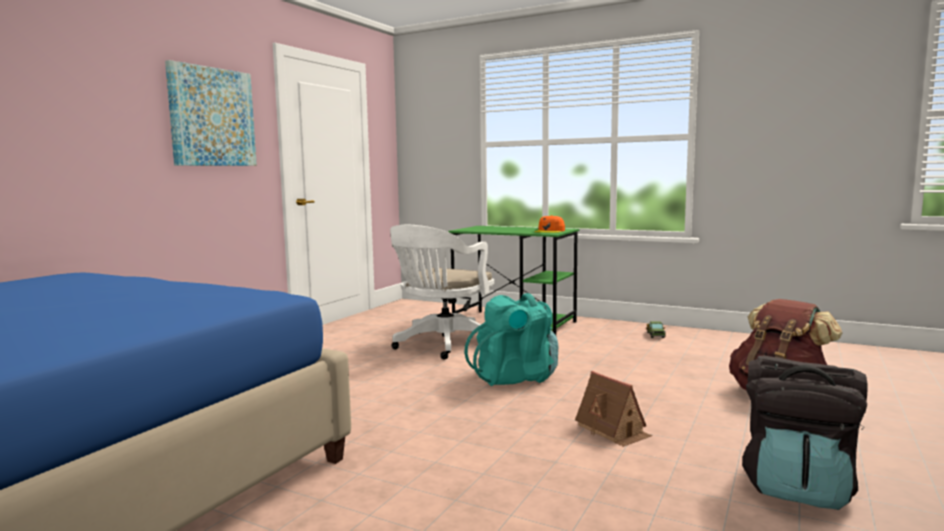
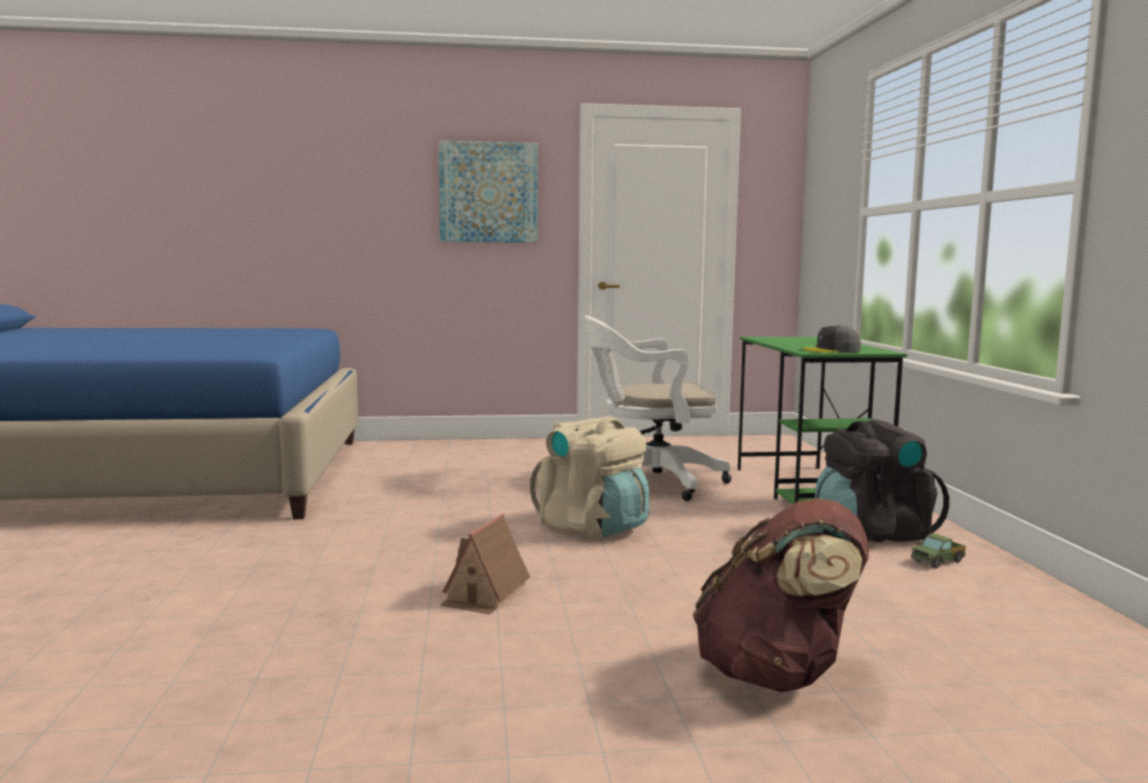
camera: 55 degrees right, 0 degrees up
(515, 377) = (593, 527): turquoise backpack -> beige backpack
(549, 231) = (831, 350): orange cap -> grey cap
(797, 486) = (412, 711): black backpack -> black backpack (871, 535)

